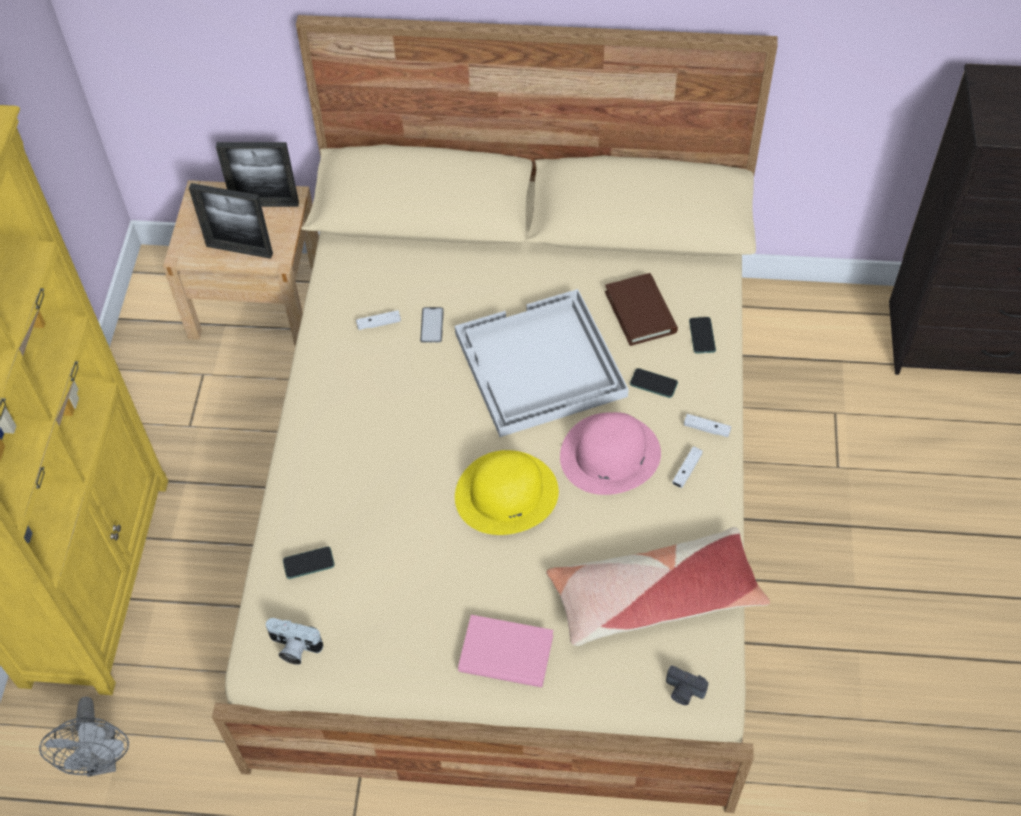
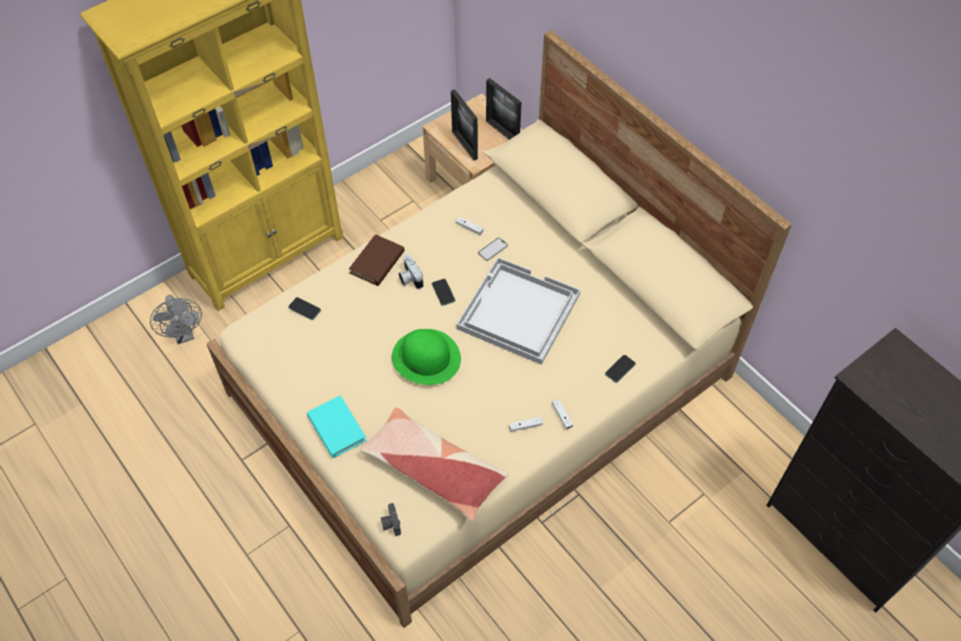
camera: 45 degrees right, 0 degrees up
(102, 760) = (184, 335): grey fan -> grey fan turned 60 degrees counterclockwise
(293, 648) = (257, 340): camera -> camera (409, 278)
(506, 654) = (336, 428): pink book -> turquoise book
(507, 493) = (426, 357): yellow hat -> green hat
(610, 455) = (497, 384): pink hat -> none
(640, 312) = (603, 330): brown book -> brown book (377, 262)
(653, 383) = (564, 370): phone -> phone (443, 292)

